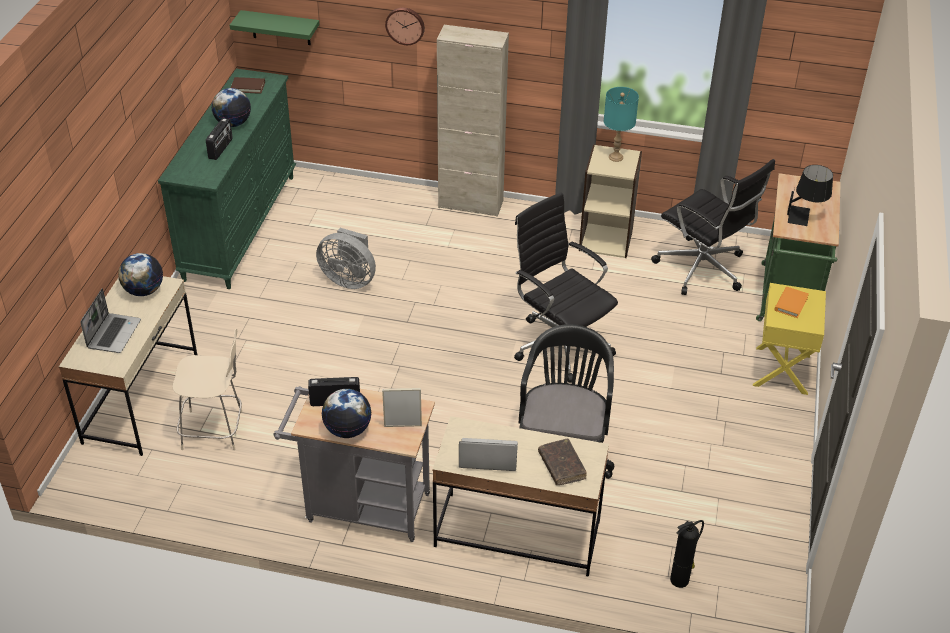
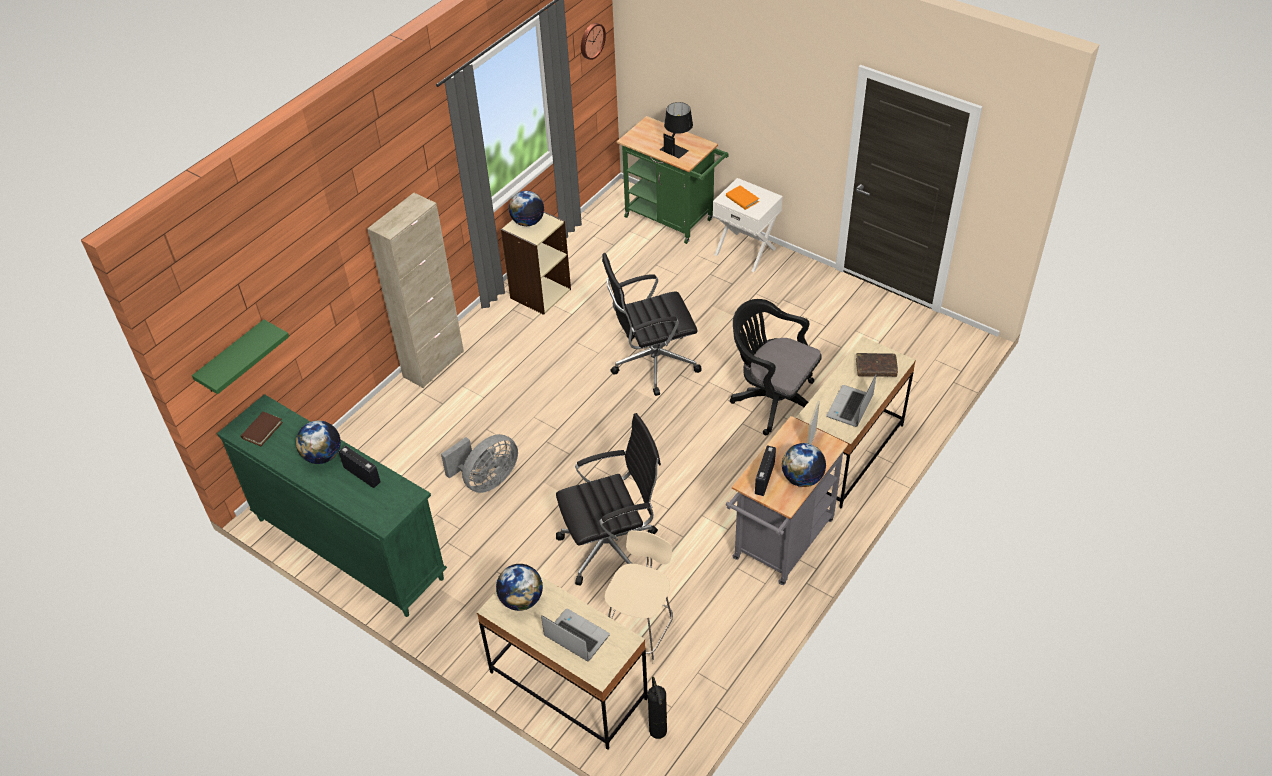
camera: 65 degrees left, 5 degrees up
(405, 25) = (333, 258): wall clock -> wall clock (591, 40)
(615, 157) = (528, 222): turquoise table lamp -> globe
(680, 579) = (922, 377): fire extinguisher -> fire extinguisher (657, 729)
(703, 270) = (612, 251): black office chair -> black office chair (611, 547)
(782, 370) = (745, 251): yellow nightstand -> white nightstand

